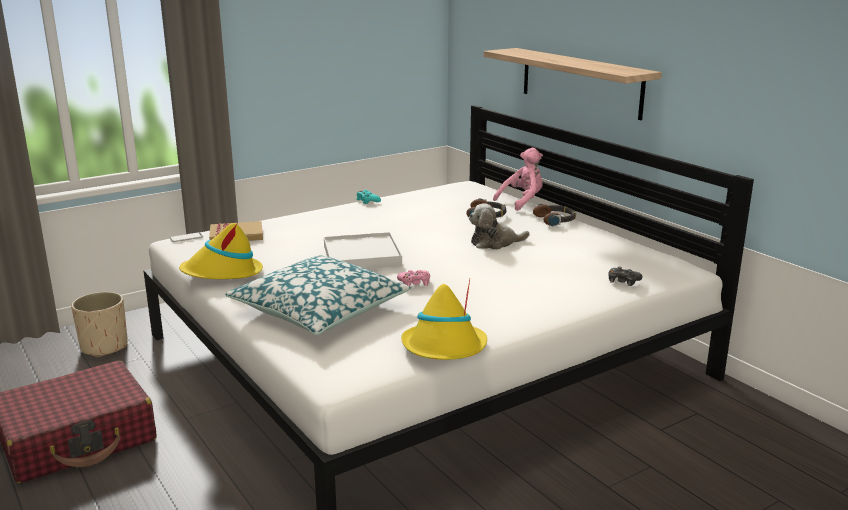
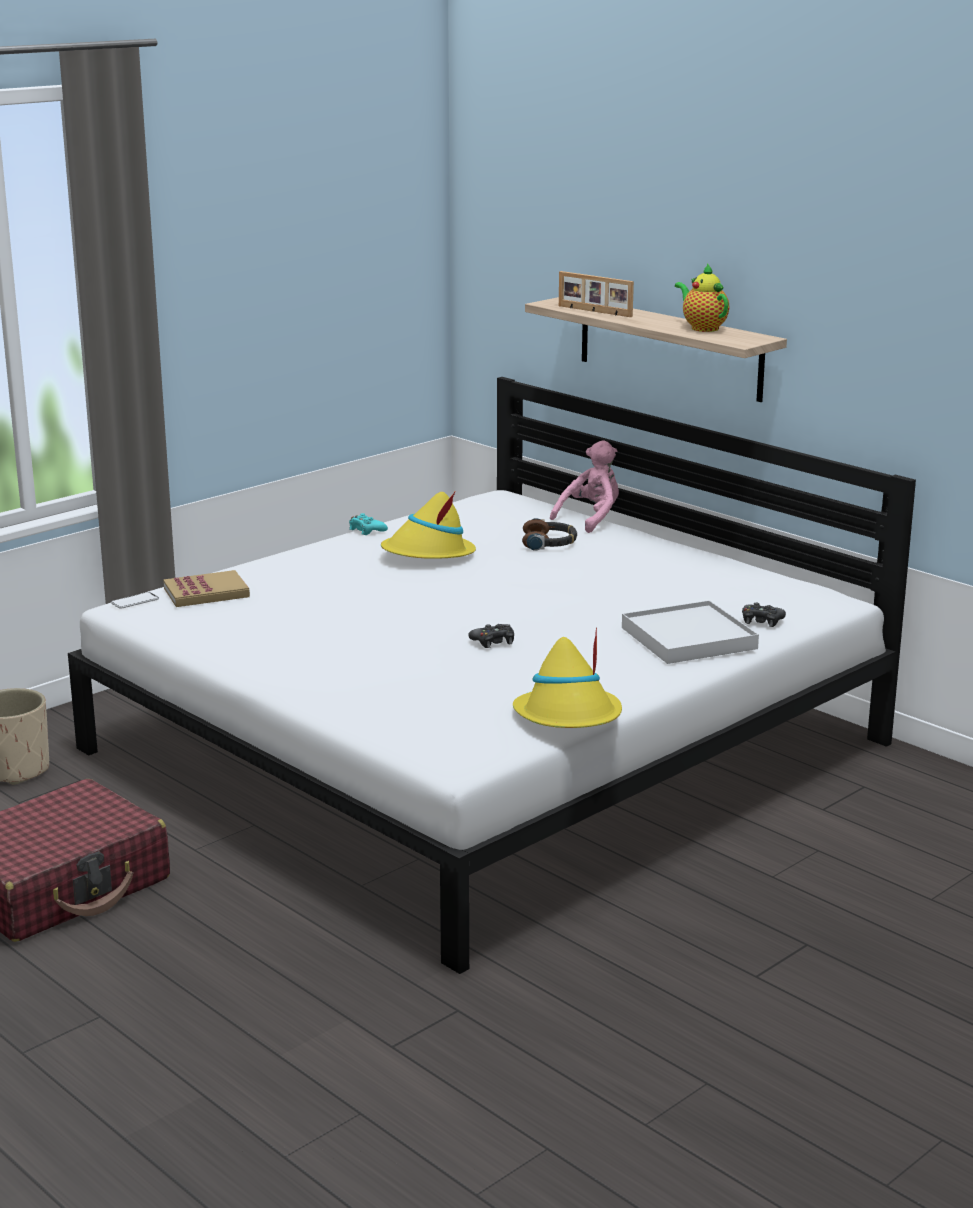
camera: 10 degrees left, 0 degrees up
(222, 273) = (223, 647): yellow hat -> yellow hat (428, 554)
(320, 310) = (386, 684): pillow -> none
(362, 256) = (403, 611): white tray -> white tray (689, 638)
(414, 283) = (493, 641): pink game controller -> black game controller
(495, 243) = (576, 581): plush toy -> none
(528, 55) = (594, 311): none -> picture frame
(555, 220) = (647, 543): headphones -> none
(601, 65) = (702, 328): none -> teapot

